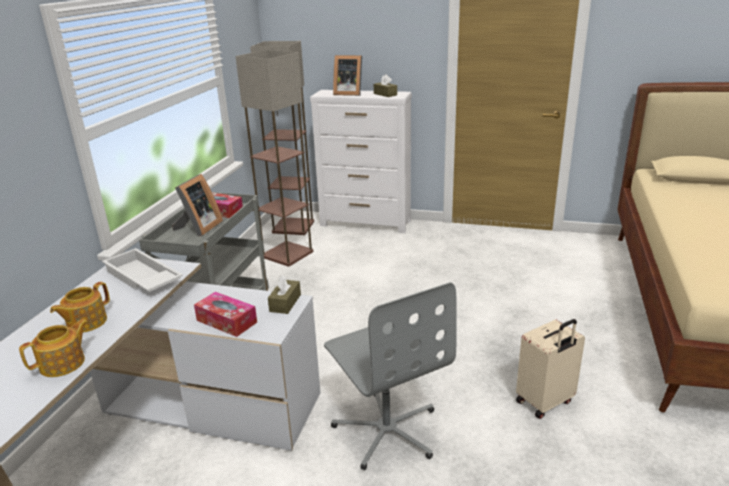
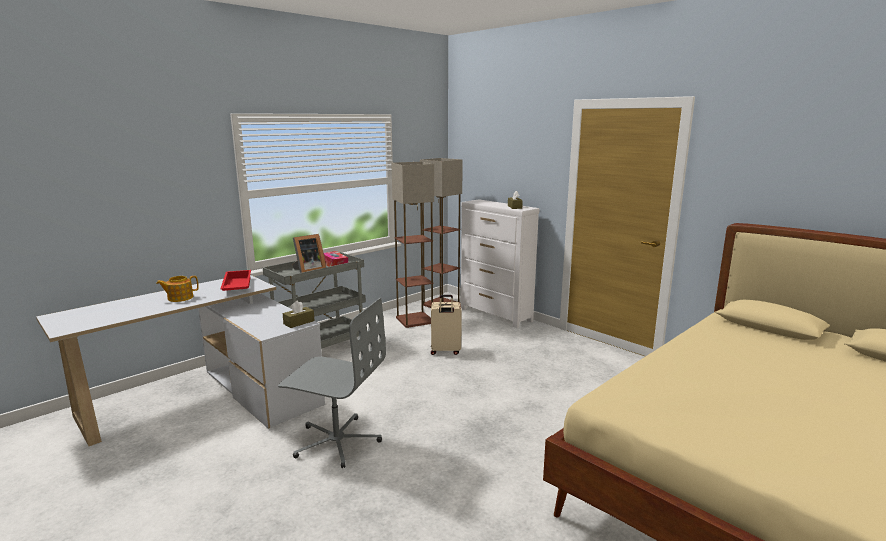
camera: 30 degrees right, 10 degrees down
(63, 363) = (142, 311): teapot -> none
(141, 278) = (236, 286): white tray -> red tray
(226, 321) = (255, 322): tissue box -> none
(348, 93) = (490, 203): picture frame -> none
(387, 430) = (336, 441): grey office chair -> grey office chair turned 75 degrees counterclockwise
(545, 402) = (466, 470): beige suitcase -> beige suitcase (445, 351)

